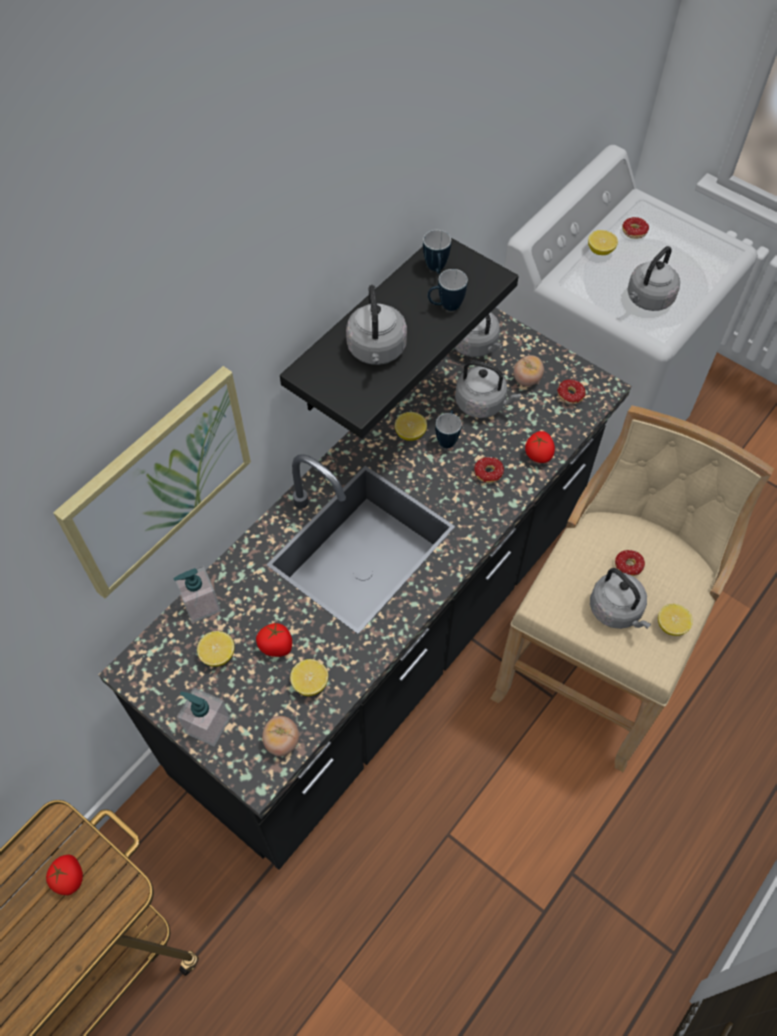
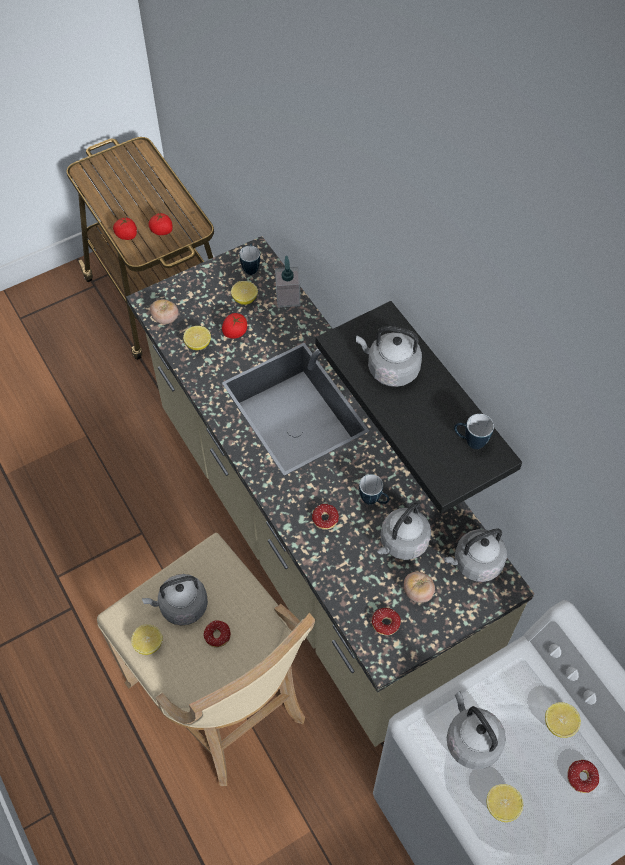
camera: 110 degrees right, 0 degrees up
(158, 481) = (320, 211): picture -> none
(207, 725) = (197, 283): soap dispenser -> none
(388, 643) = (312, 543): black counter -> beige counter
(410, 434) = (389, 474): lemon -> lemon (502, 806)
(445, 306) = (422, 434): mug -> mug (251, 267)
(538, 454) = (329, 567): tomato -> tomato (127, 235)

